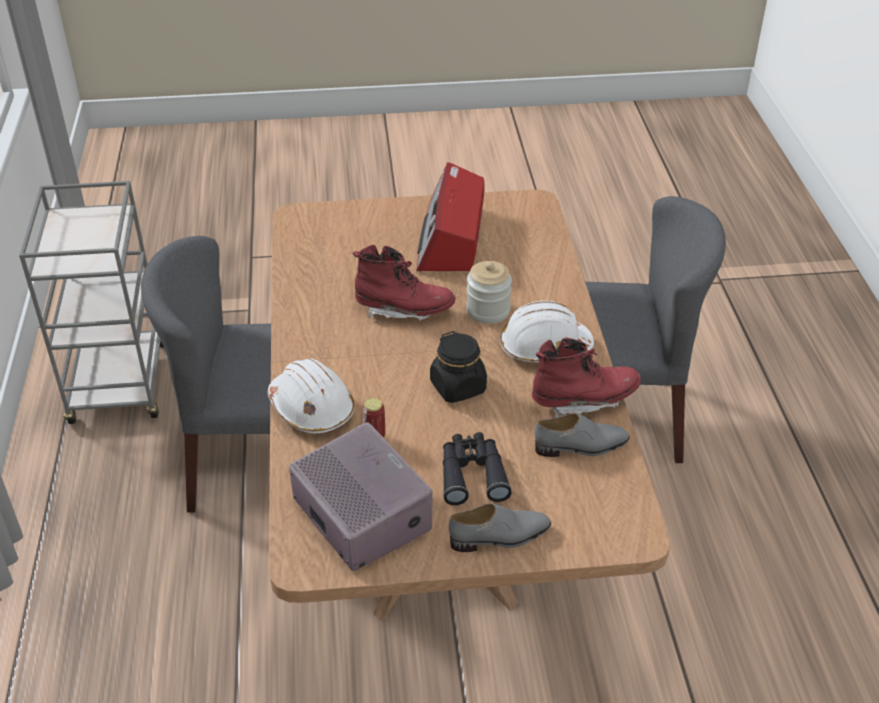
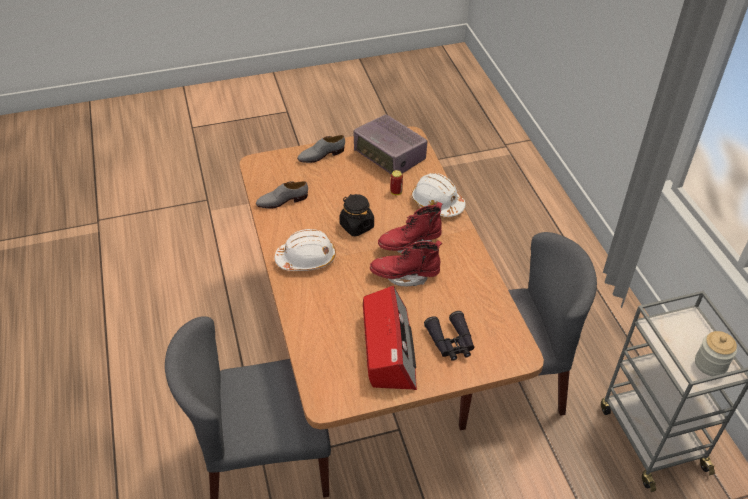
camera: 170 degrees right, 5 degrees up
(472, 474) = (339, 180): black binoculars -> black binoculars (451, 342)
(488, 311) = (347, 282): jar -> jar (710, 364)
(583, 400) = (281, 227): red boot -> red boot (410, 244)

